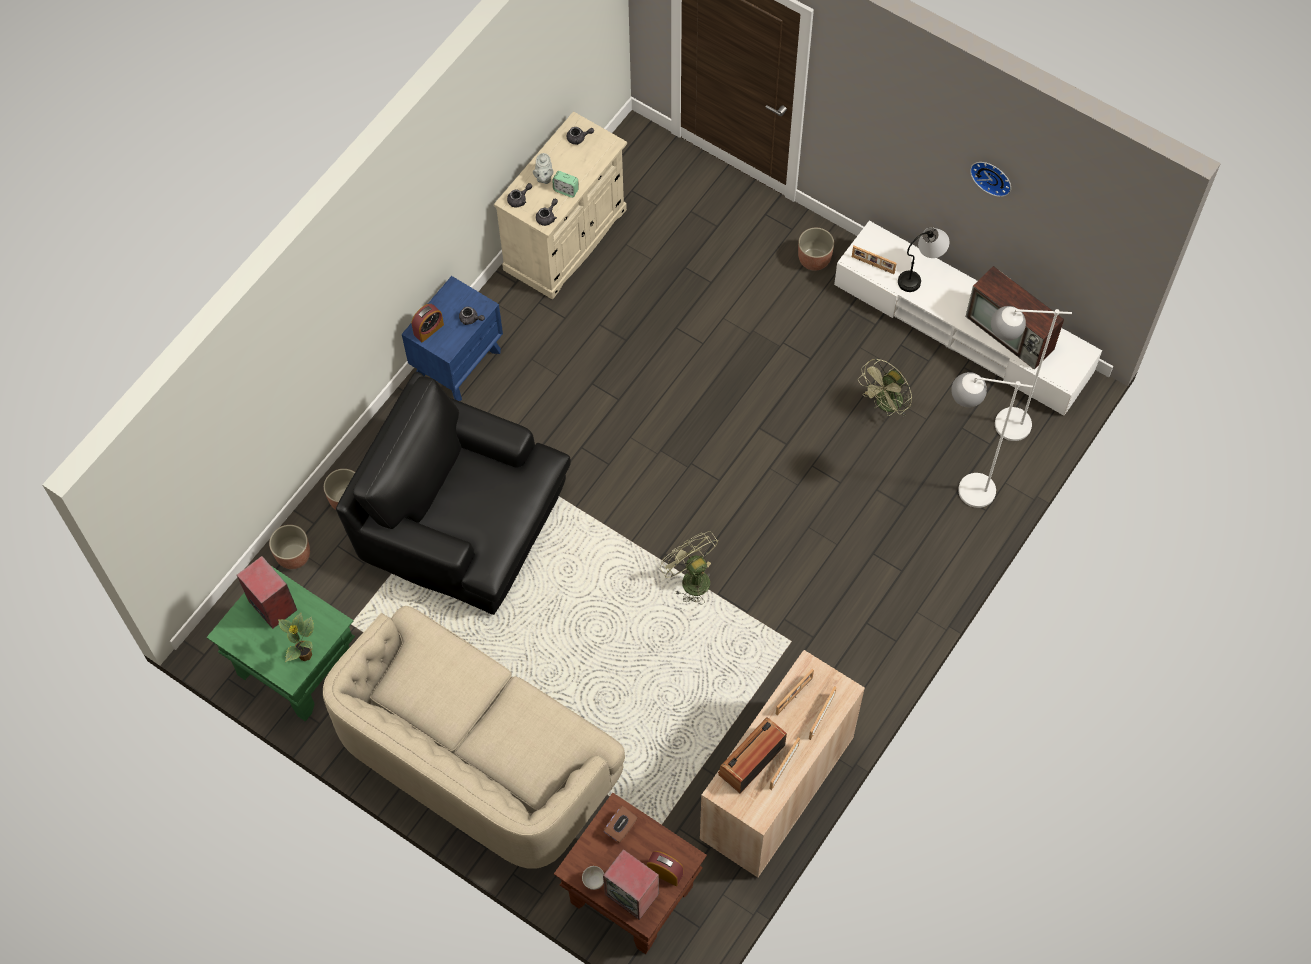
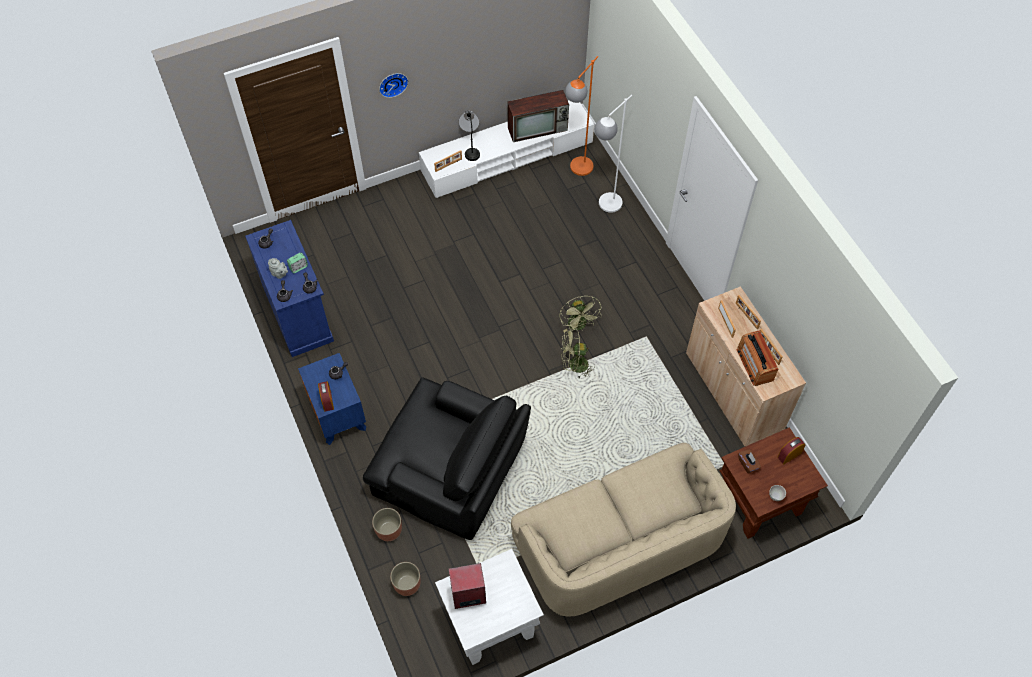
camera: 60 degrees left, 5 degrees down
(296, 667) = (490, 623): green side table -> white side table
(305, 656) = (519, 591): potted plant -> none
(461, 520) = (450, 469): black armchair -> black armchair turned 120 degrees counterclockwise
(565, 240) = (298, 313): beige cabinet -> blue cabinet
(633, 894) = (794, 479): speaker -> none
(814, 259) = (411, 199): planter -> none
(886, 405) = (529, 215): green fan -> green fan (579, 326)
(992, 176) = (485, 45): wall clock -> wall clock (392, 83)
(999, 424) = (577, 172): white floor lamp -> orange floor lamp

